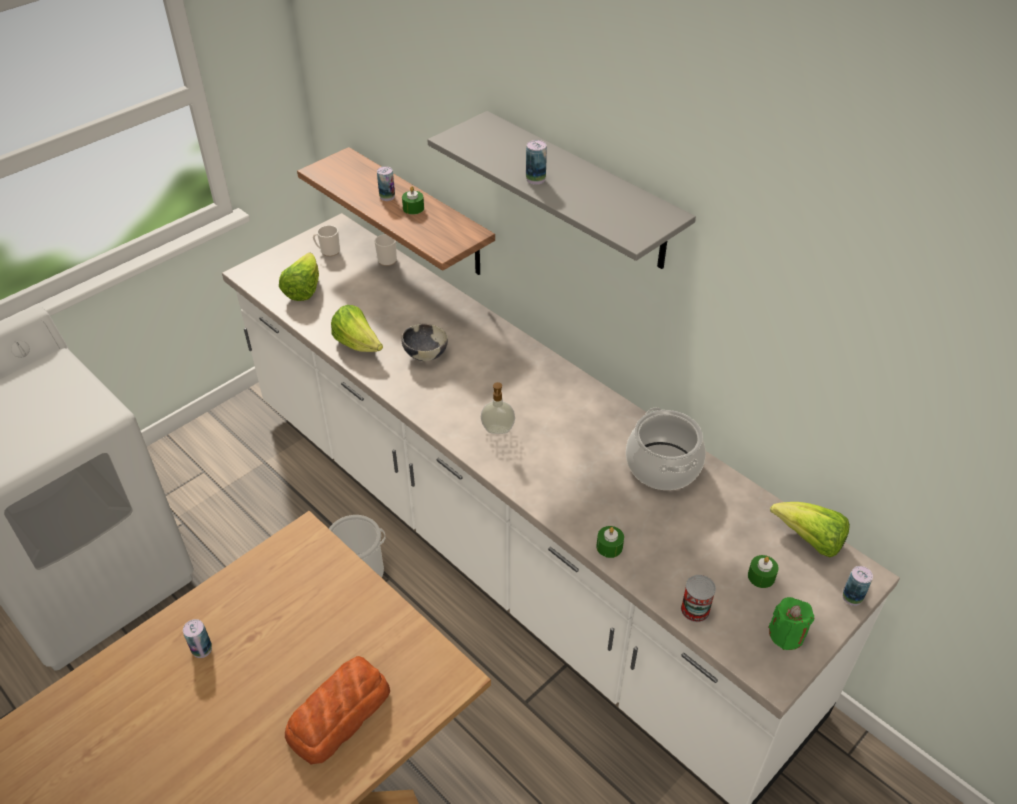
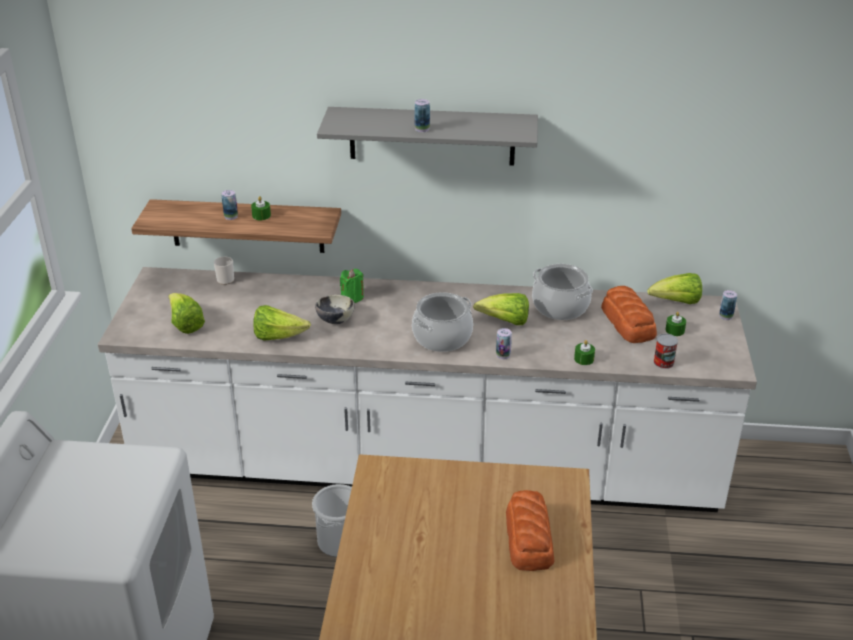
camera: 40 degrees left, 10 degrees down
(202, 649) = (396, 563): can -> can (503, 355)
(328, 251) = (169, 294): mug -> none
(498, 431) = (442, 337): soap dispenser -> cooking pot
(582, 450) = (505, 322): none -> lettuce
(715, 532) = (628, 323): none -> bread
(786, 635) = (718, 348): green candle -> green candle (352, 297)

